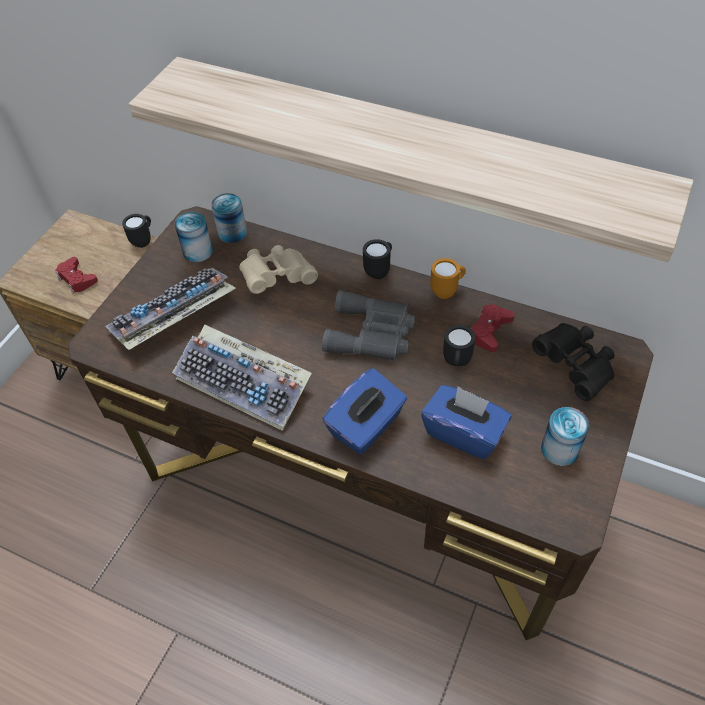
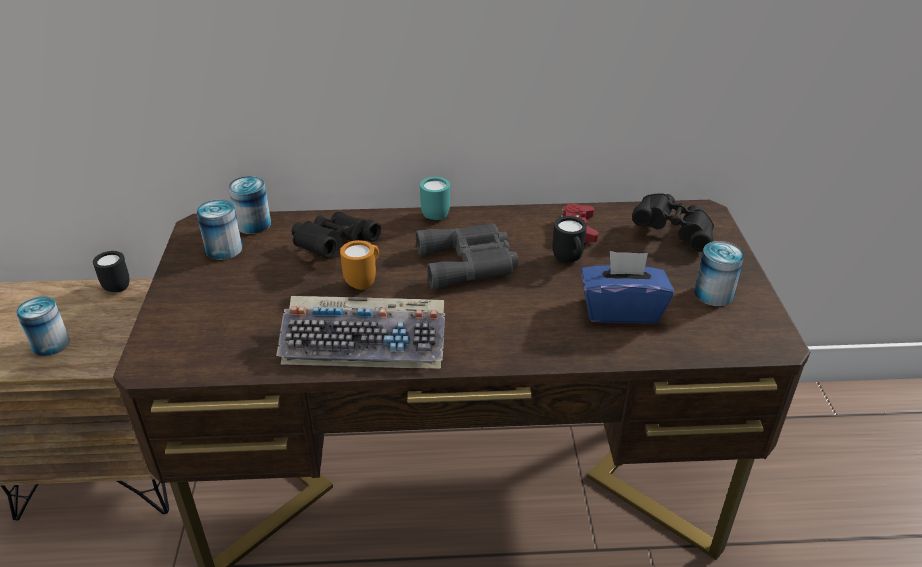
camera: 30 degrees left, 15 degrees down
(77, 279) = (51, 344): red game controller -> can
(173, 318) = (237, 312): keyboard -> none
(277, 278) = (333, 247): beige binoculars -> black binoculars
(366, 426) = (525, 336): blue tissue box -> none
(379, 271) = (436, 214): black mug -> turquoise mug
(408, 151) = (454, 63): shelf -> none
(447, 291) = (514, 211): orange mug -> orange mug (364, 281)

